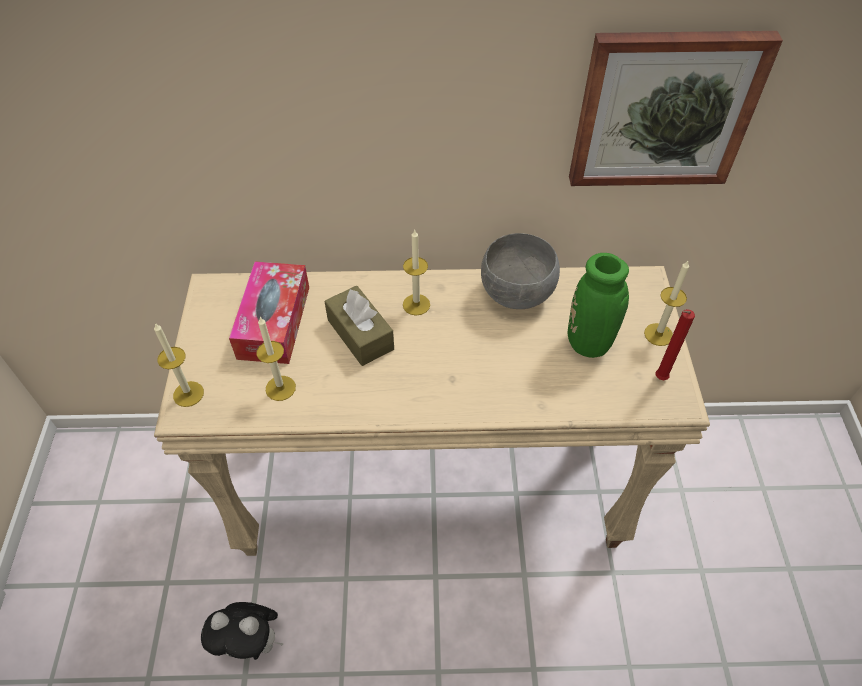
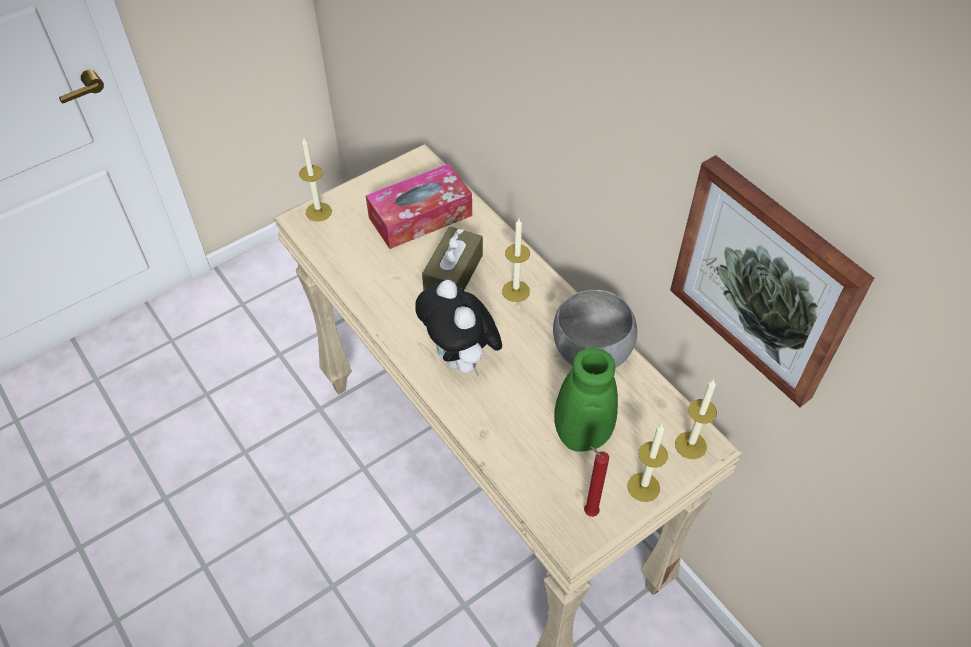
camera: 55 degrees right, 0 degrees up
(252, 643) = (270, 439): plush toy -> plush toy (461, 360)
(280, 388) = (364, 258): candle -> candle (690, 445)

